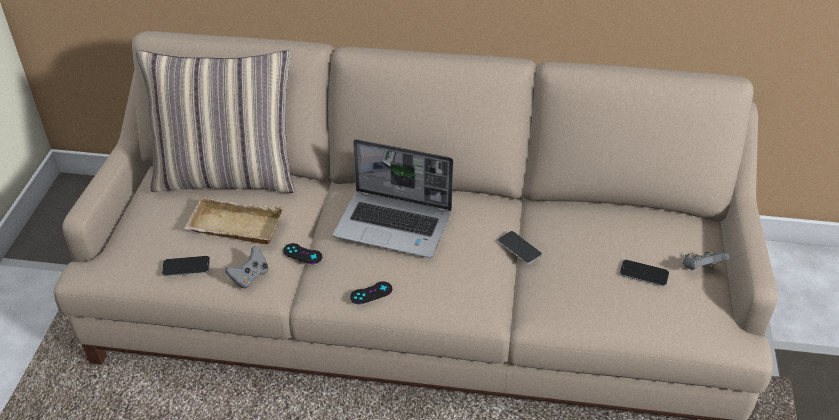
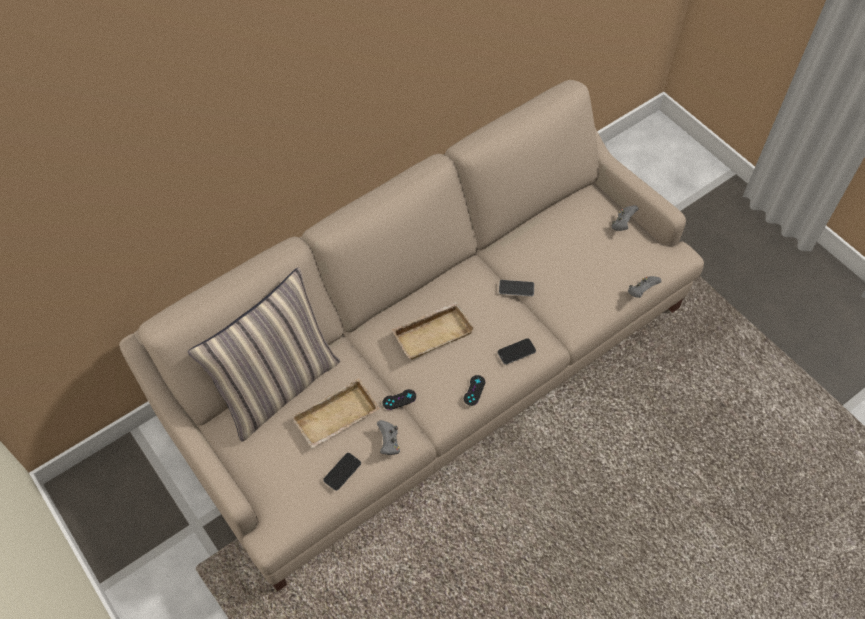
camera: 45 degrees left, 15 degrees up
(395, 225) = (433, 332): laptop -> beige tray
(644, 274) = (600, 252): phone -> phone (516, 352)
(649, 337) = (641, 291): none -> grey game controller

